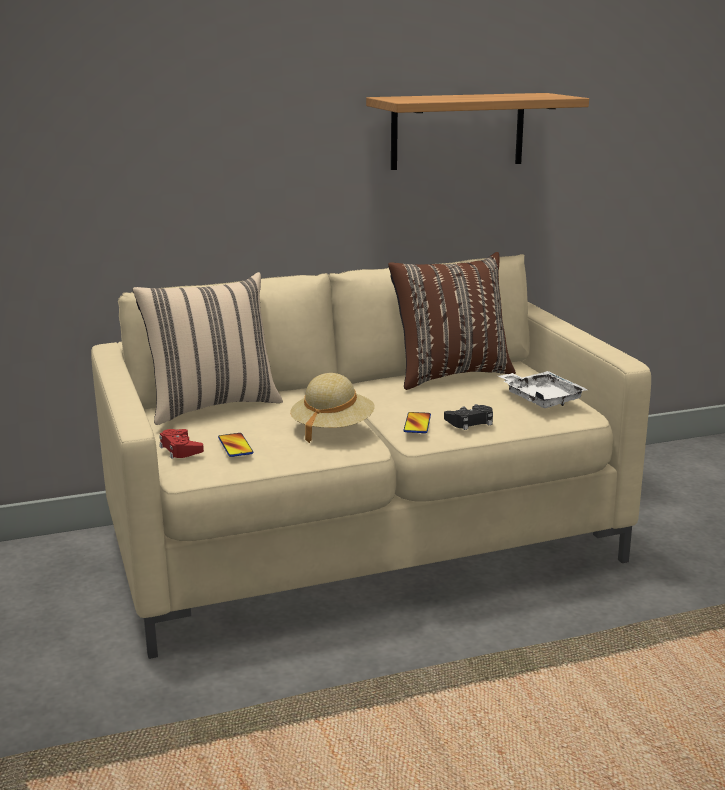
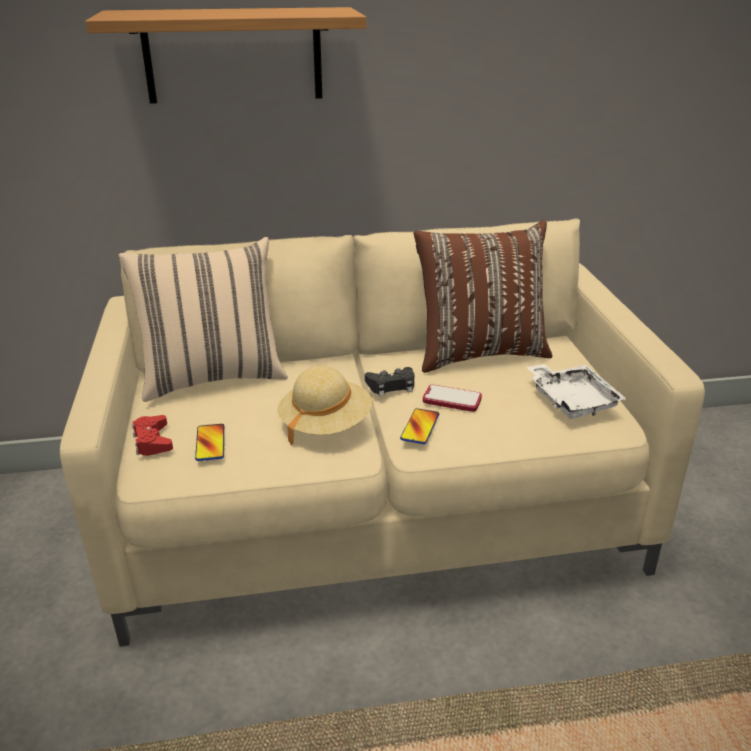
camera: 10 degrees right, 10 degrees up
(438, 405) = (452, 400): none -> phone
(457, 131) = (517, 72): shelf -> shelf (233, 55)
(470, 422) = (480, 430): black game controller -> black game controller (391, 386)

